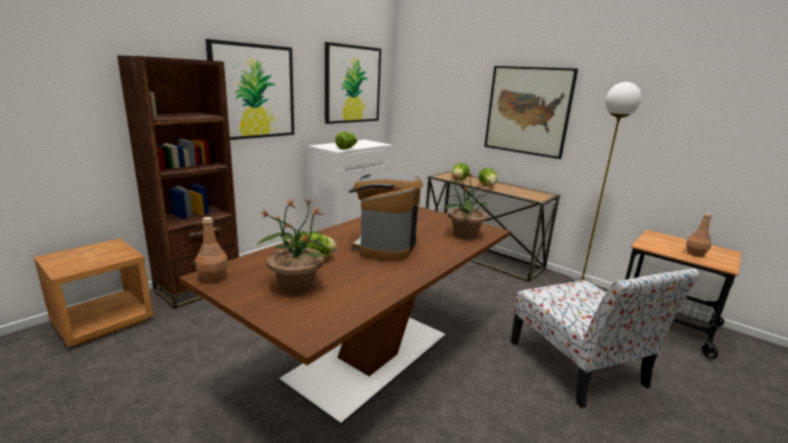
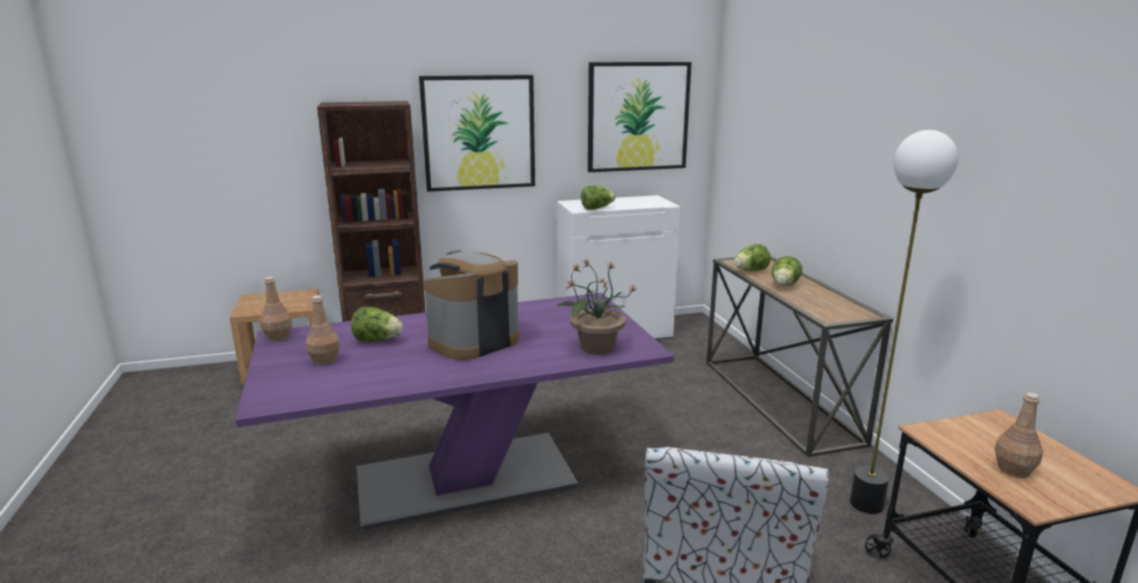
camera: 35 degrees right, 0 degrees up
(296, 285) = (325, 360): potted plant -> brown bottle
(370, 358) = (465, 479): brown dining table -> purple dining table
(527, 111) = (859, 166): picture -> none

